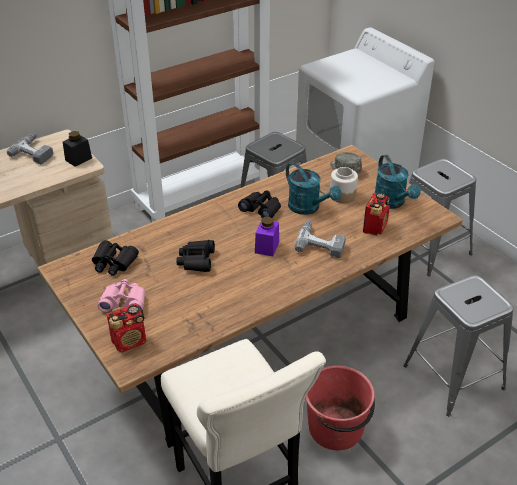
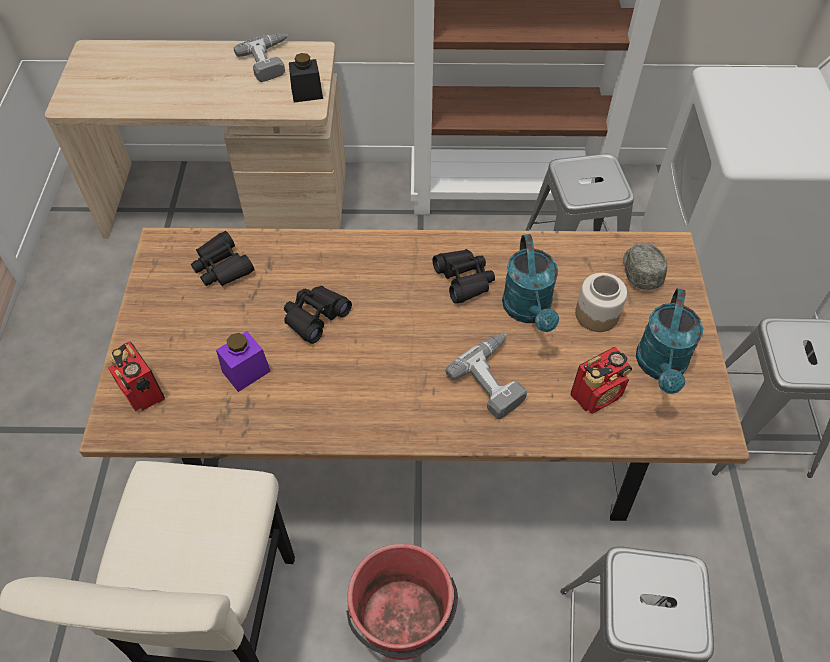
camera: 35 degrees right, 15 degrees up
(124, 302) = (185, 331): pink binoculars -> none
(130, 341) = (142, 393): radio -> radio turned 45 degrees clockwise
(267, 247) = (418, 345): purple jar -> purple jar (246, 371)

